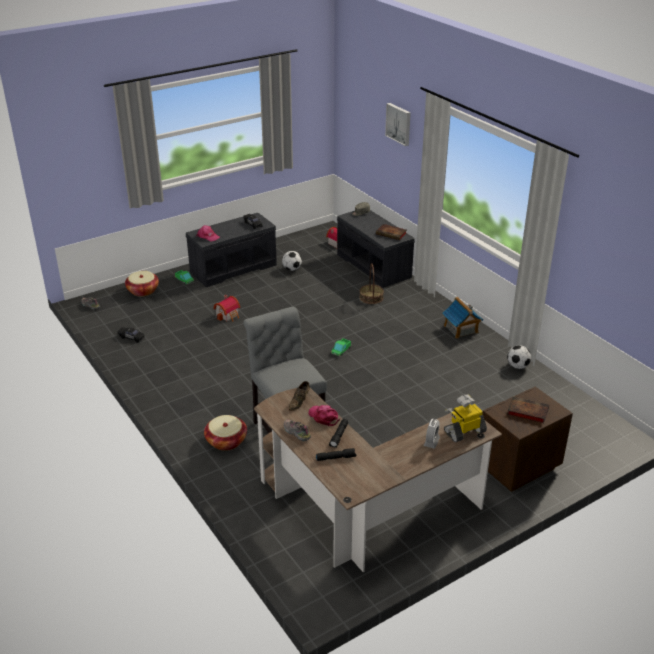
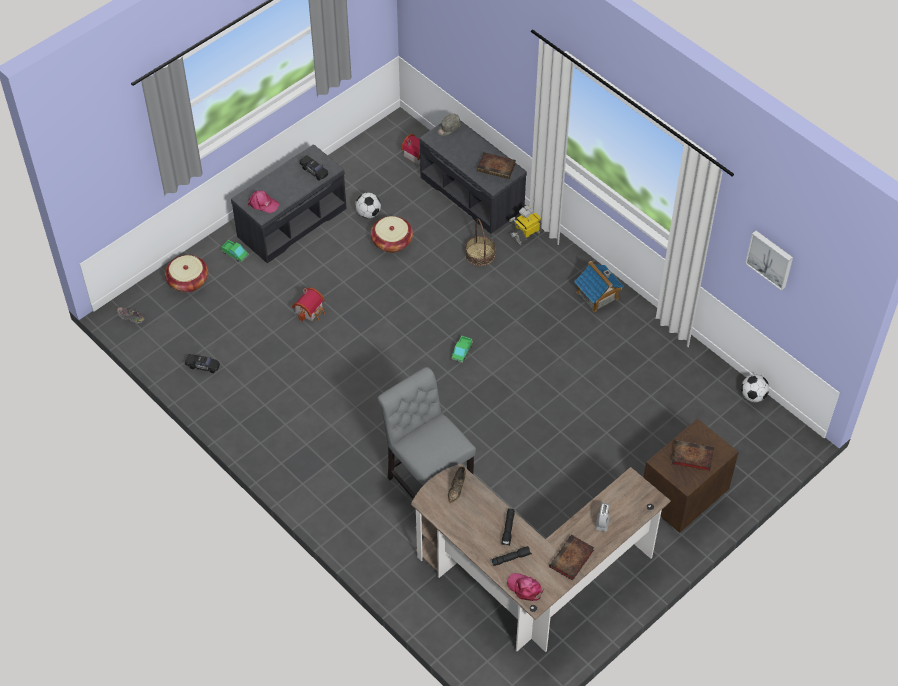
camera: 10 degrees left, 20 degrees up
(226, 441) = (365, 509): basket -> basket (392, 242)
(296, 433) = (463, 532): shoe -> none
(324, 417) = (487, 505): pink cap -> pink cap (525, 588)
(395, 466) = (571, 560): none -> book
(399, 124) = (499, 44): picture -> picture (770, 259)
(464, 431) = (633, 504): toy robot -> toy robot (526, 233)
(517, 366) = (669, 348): football -> football (753, 396)

